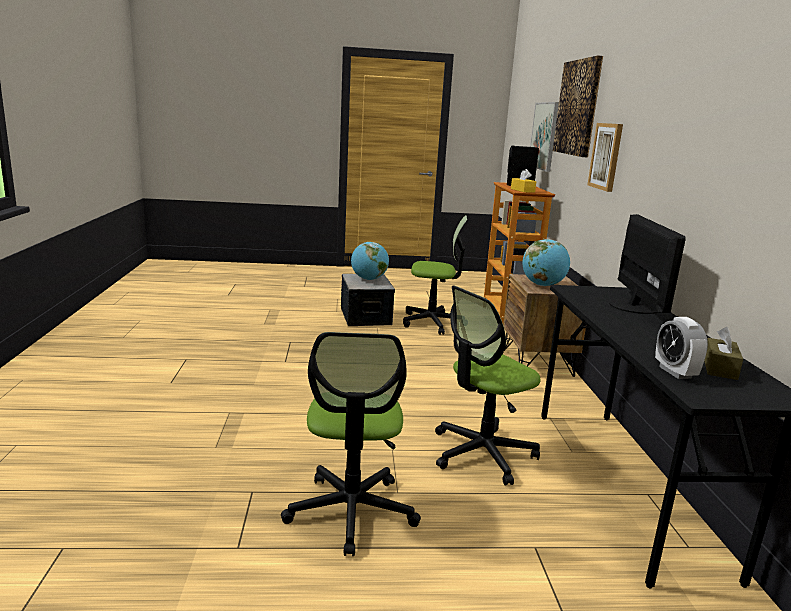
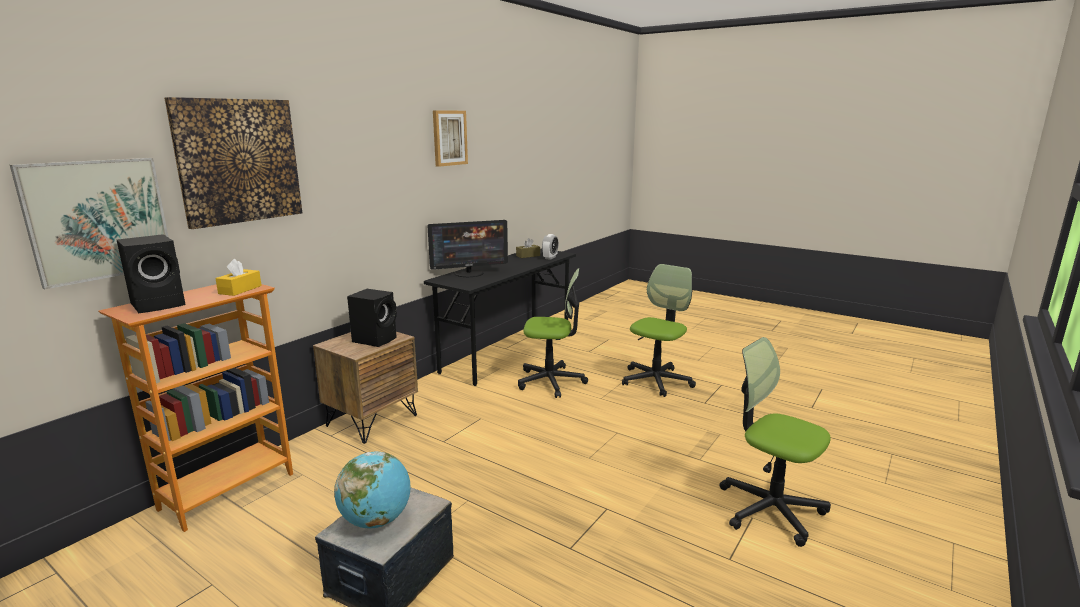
camera: 140 degrees left, 0 degrees up
(433, 322) = (331, 519): office chair -> office chair (770, 509)
(543, 285) = (376, 339): globe -> black speaker
(606, 156) = (340, 202): picture -> picture (449, 138)
(635, 306) = (469, 273): monitor -> monitor turned 150 degrees counterclockwise

